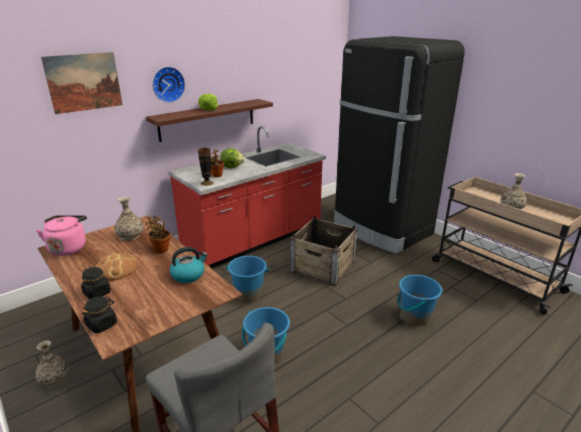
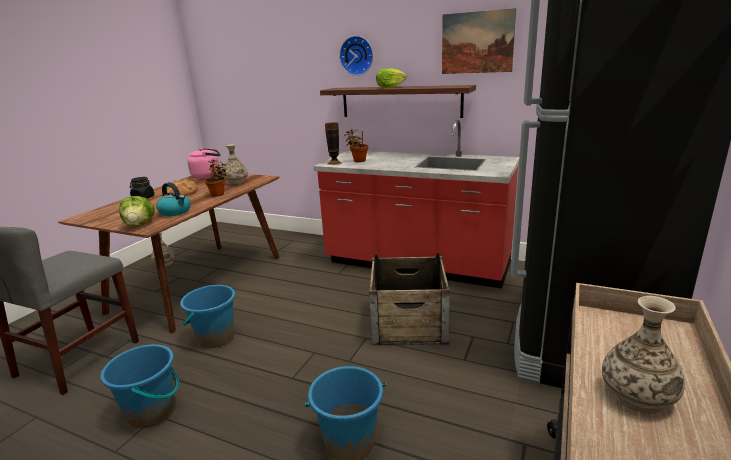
camera: 65 degrees right, 5 degrees down
(84, 82) = (286, 48): picture -> picture (477, 42)
(102, 324) = (100, 210): black jar -> none
(232, 167) = (391, 159): lettuce -> lettuce (140, 224)
(248, 294) = (310, 296): blue bucket -> blue bucket (152, 412)

